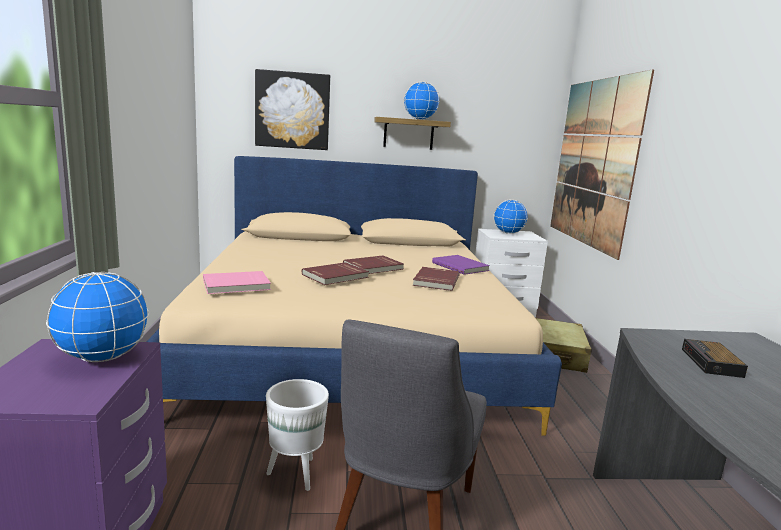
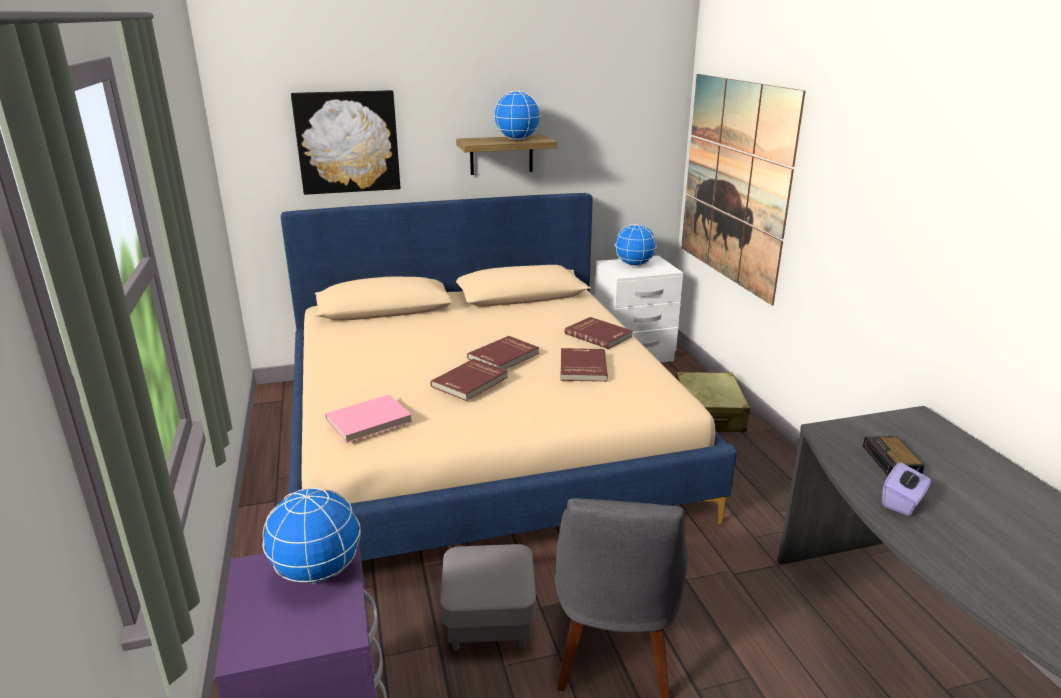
camera: 10 degrees left, 10 degrees up
(295, 473) = (489, 621): white planter -> grey ottoman
(461, 266) = (599, 335): purple book -> red book
(718, 394) = (902, 502): none -> purple tissue box

